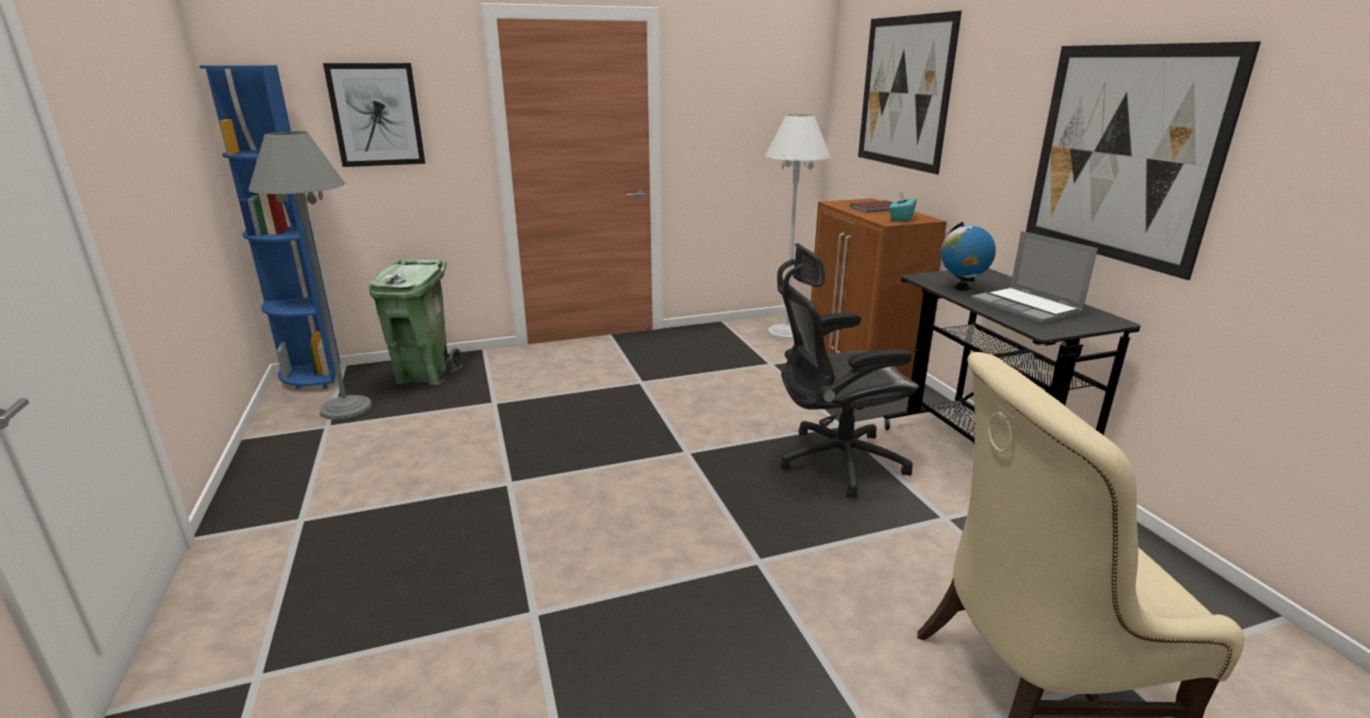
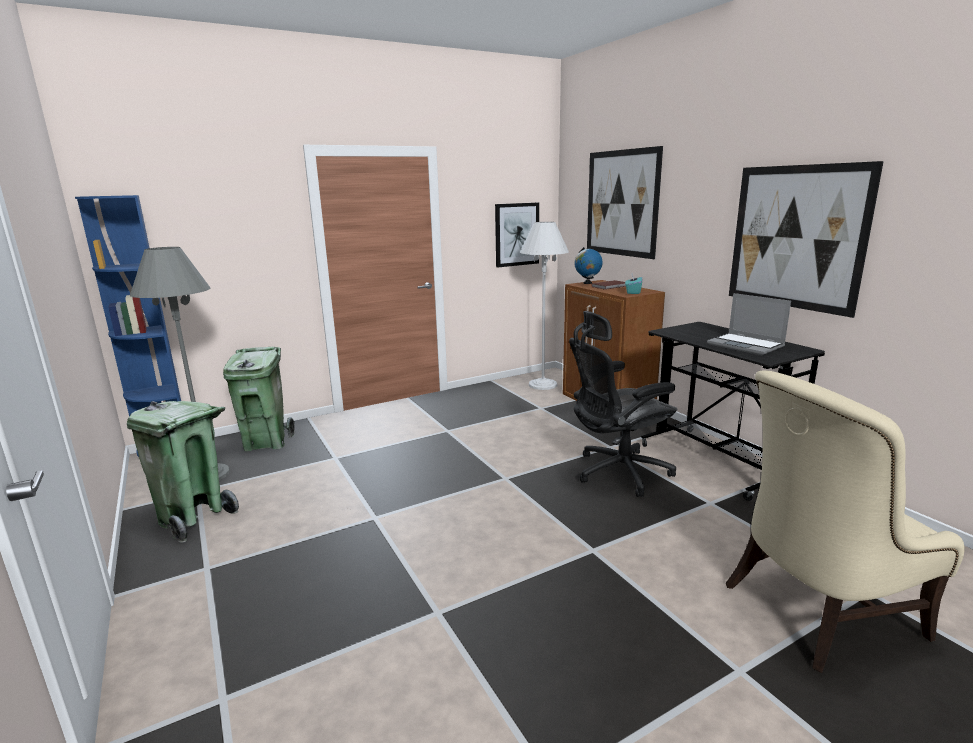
camera: 10 degrees left, 5 degrees down
(311, 458) = (194, 518): none -> green trash can
(376, 115) = (220, 232): picture -> picture (516, 234)
(961, 288) = (695, 336): globe -> globe (587, 283)

